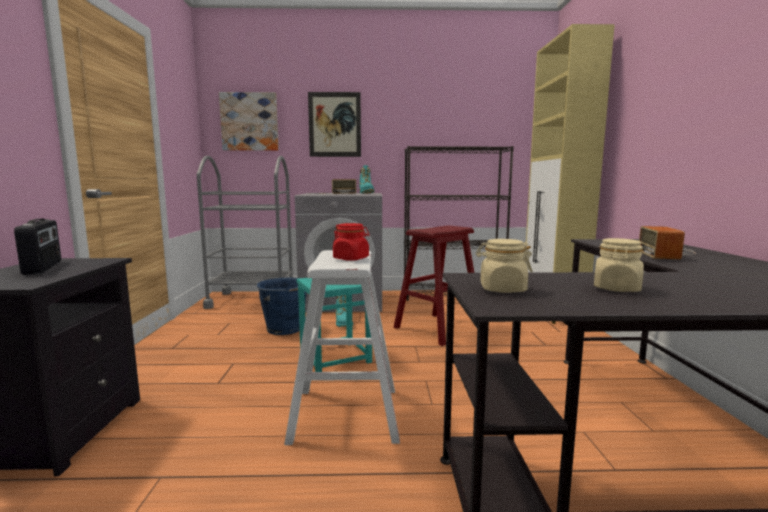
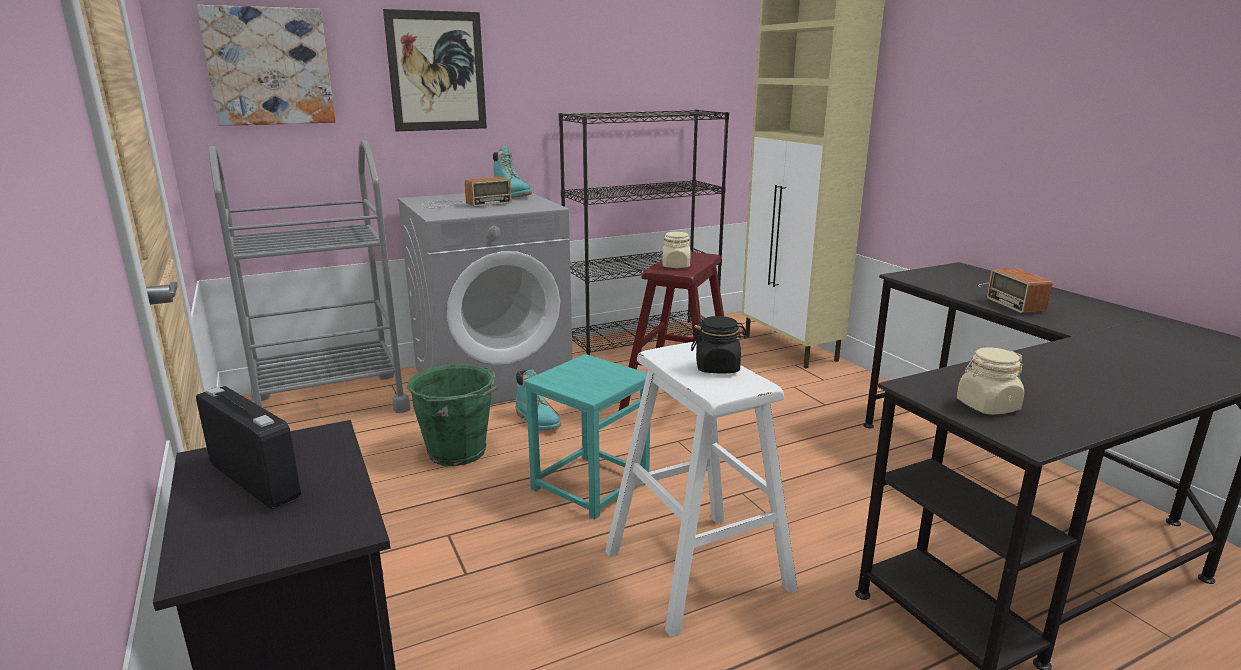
camera: 25 degrees left, 10 degrees up
(285, 329) = (459, 452): blue bucket -> green bucket
(351, 258) = (717, 367): red jar -> black jar
(616, 288) = (1071, 382): beige jar -> beige jar (676, 266)

